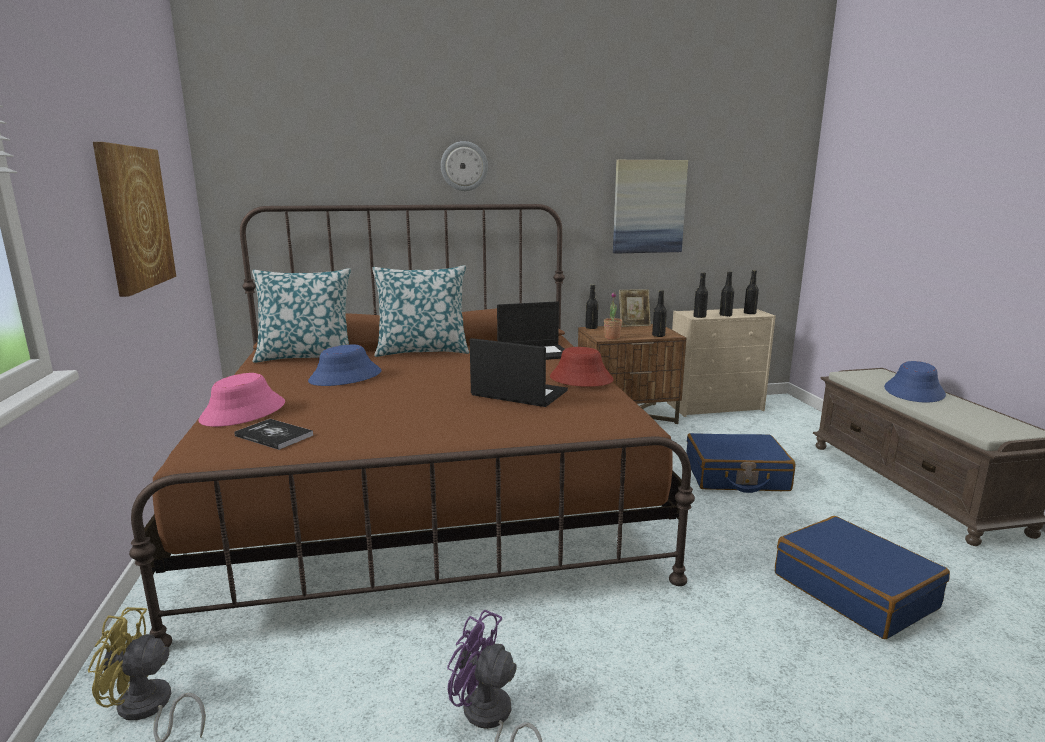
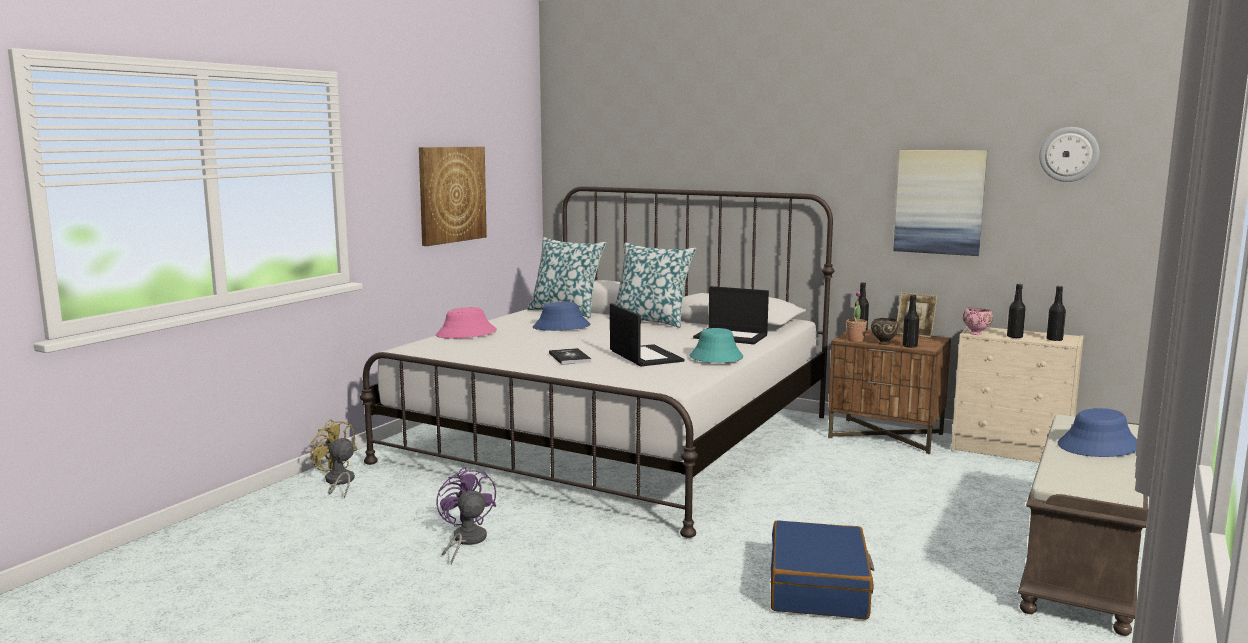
camera: 40 degrees right, 5 degrees down
(274, 435) = (457, 347): book -> book (569, 357)
(425, 490) = (612, 438): brown bed -> white bed
(464, 166) = (743, 155): wall clock -> wall clock (1069, 154)
(580, 379) = (716, 357): red hat -> turquoise hat
(636, 336) = (883, 343): none -> brown bowl
(699, 317) = (976, 334): black bottle -> pink bowl
(736, 476) = (893, 502): blue suitcase -> none

